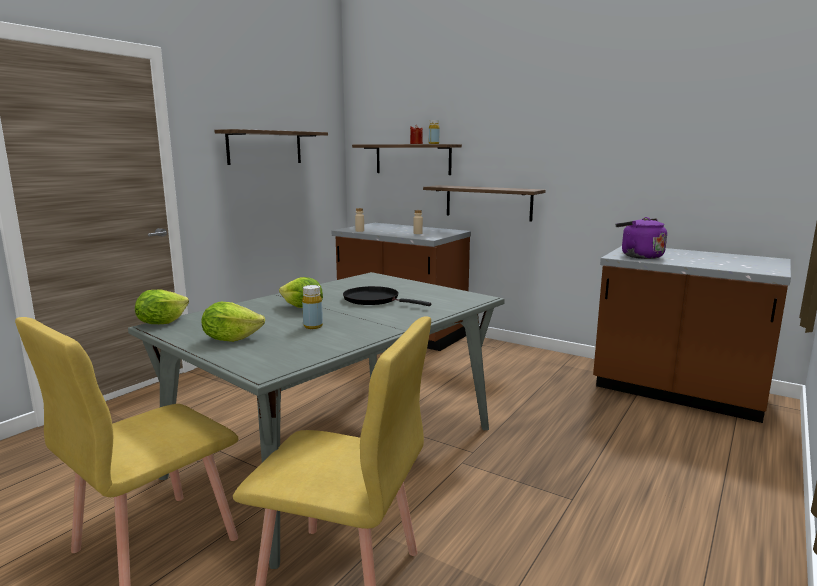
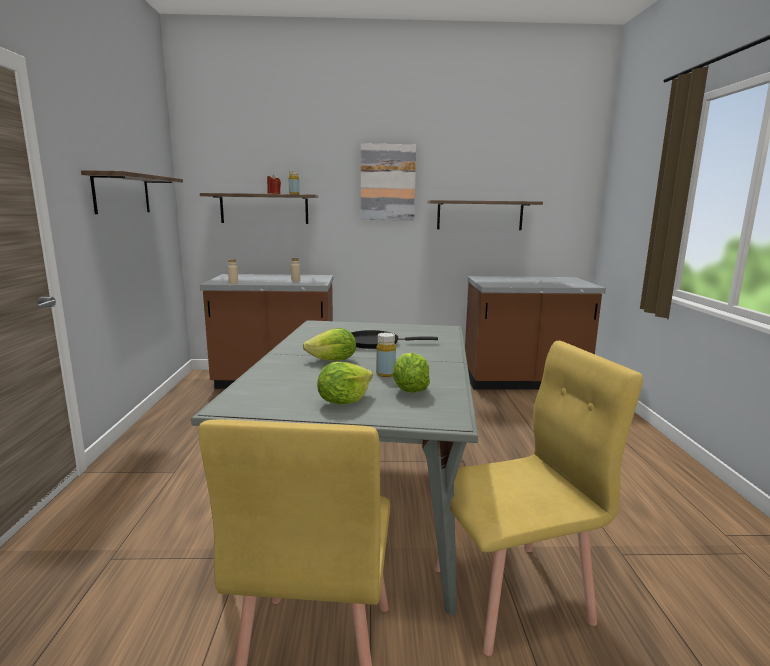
camera: 35 degrees left, 0 degrees up
(161, 322) = (224, 403): lettuce -> lettuce (409, 389)
(488, 202) = (347, 248): shelf -> shelf (480, 215)
(533, 128) = (387, 182): none -> picture
(639, 256) = (501, 283): purple kettle -> none

